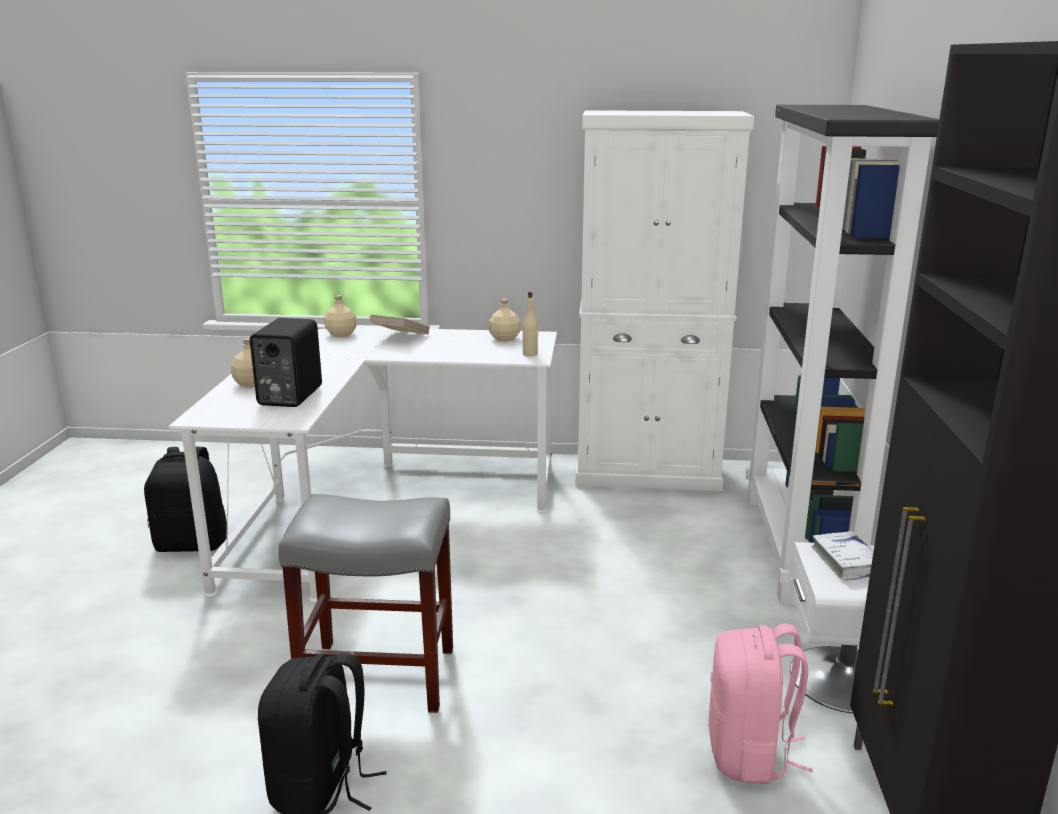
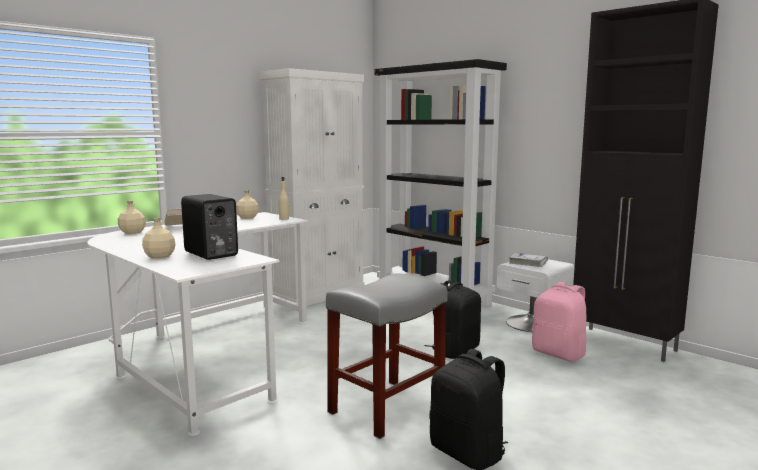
camera: 50 degrees left, 10 degrees down
(192, 544) = (107, 422): black backpack -> black backpack (454, 351)

